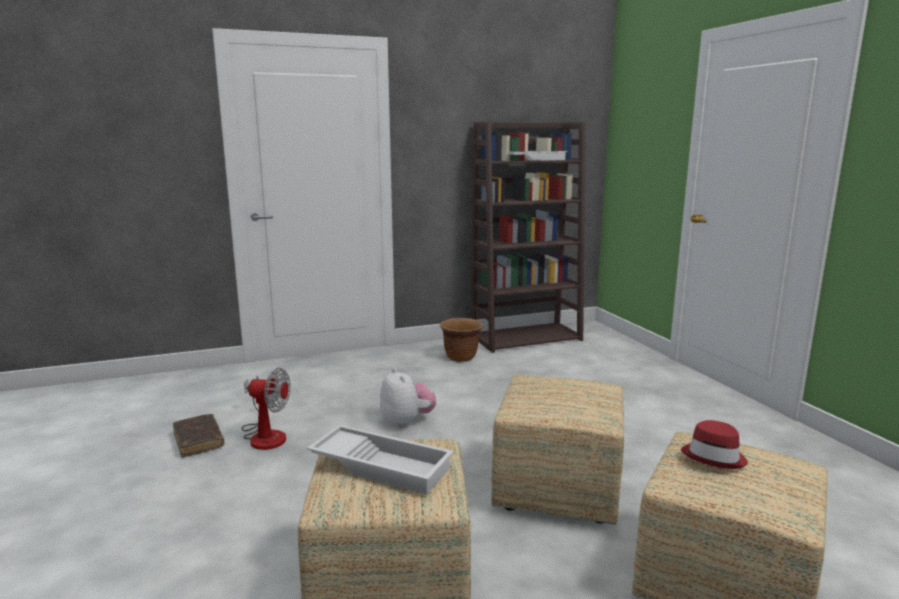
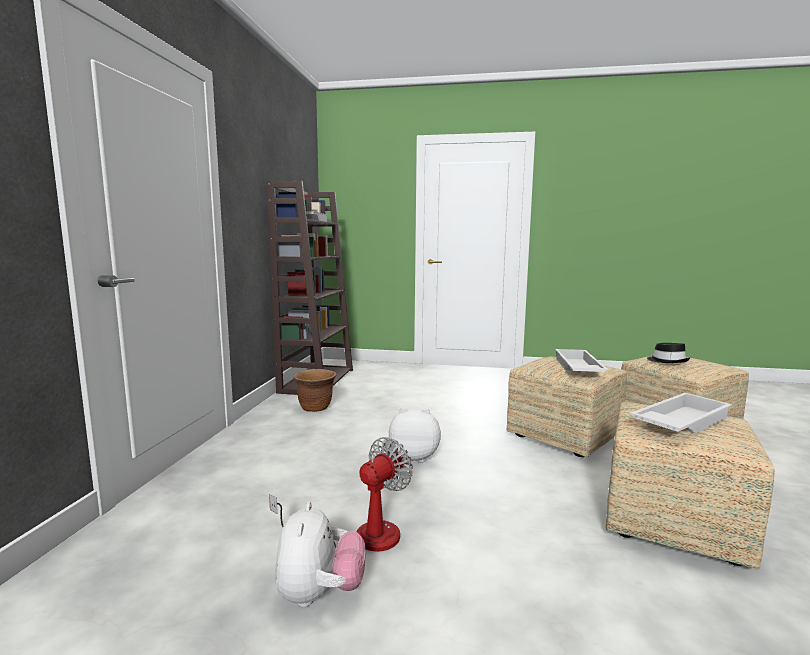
camera: 60 degrees left, 5 degrees down
(198, 441) = (320, 594): brown book -> plush toy
(553, 400) = (576, 368): none -> white tray
(714, 456) = (668, 361): red hat -> black hat

